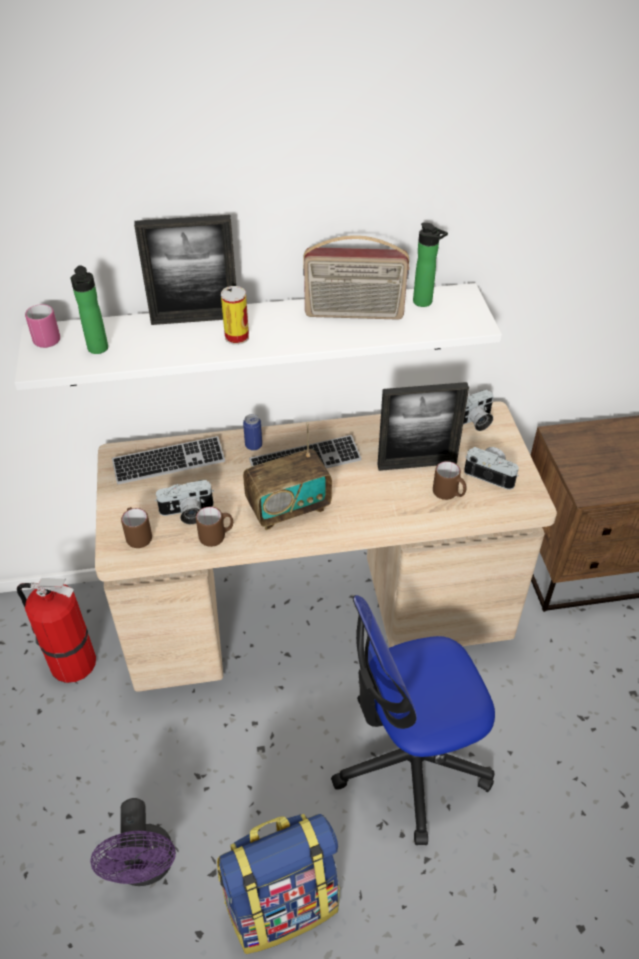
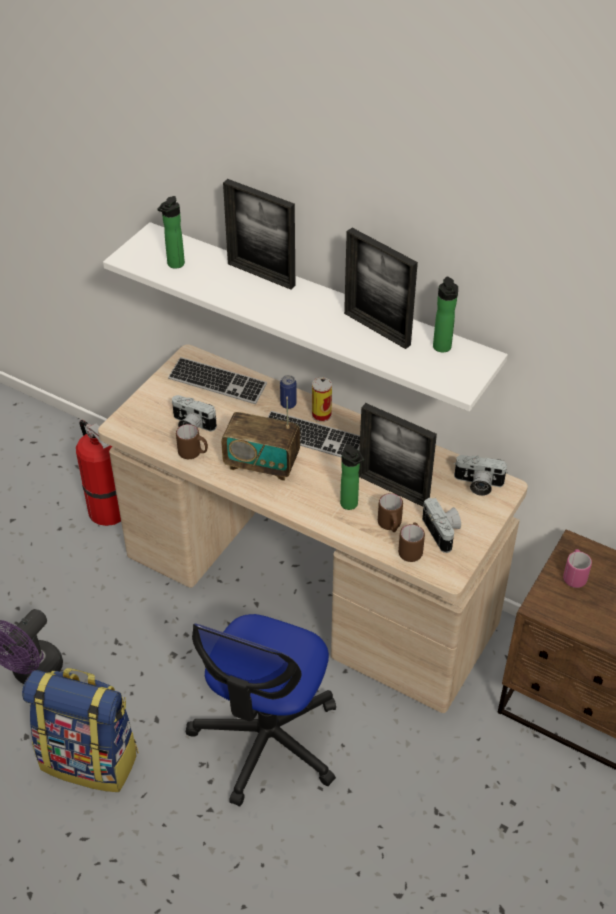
camera: 40 degrees right, 0 degrees up
(45, 338) = (152, 239): pink mug -> pink mug (574, 576)
(138, 536) = (145, 422): brown mug -> brown mug (411, 550)
(237, 337) = (273, 303): can -> can (321, 415)
(354, 314) = (377, 329): radio -> picture frame
(400, 497) = (350, 505): none -> bottle
(409, 761) = (267, 740): office chair -> office chair turned 90 degrees counterclockwise

